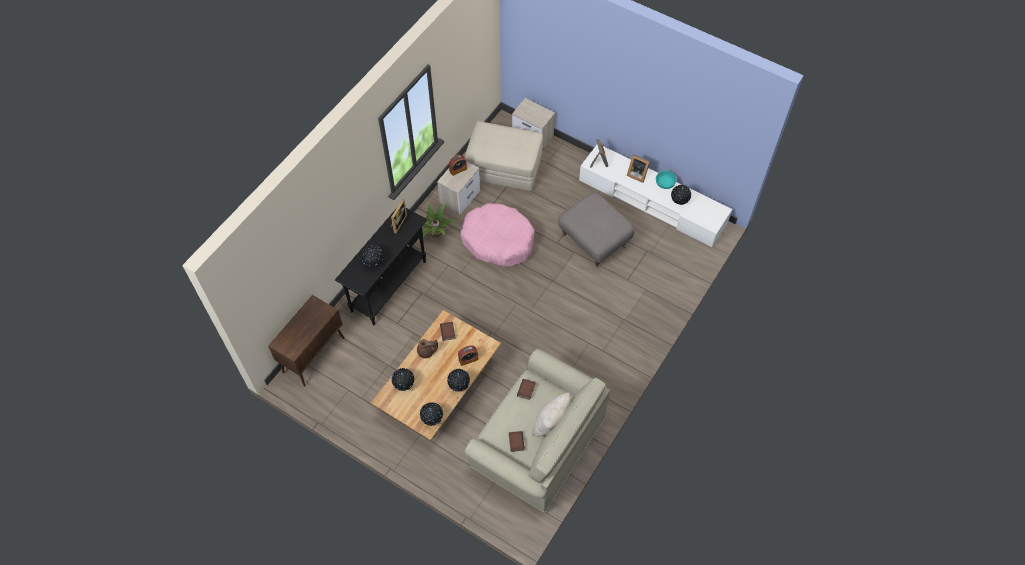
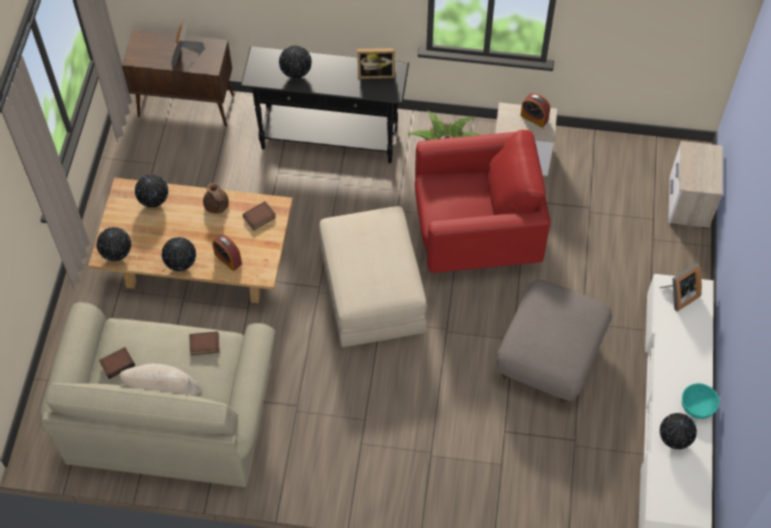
camera: 65 degrees right, 0 degrees up
(498, 240) = (475, 233): pink dog bed -> red armchair
(504, 167) = (607, 189): beige ottoman -> beige ottoman (371, 292)
(637, 174) = (690, 358): picture frame -> picture frame (186, 54)

